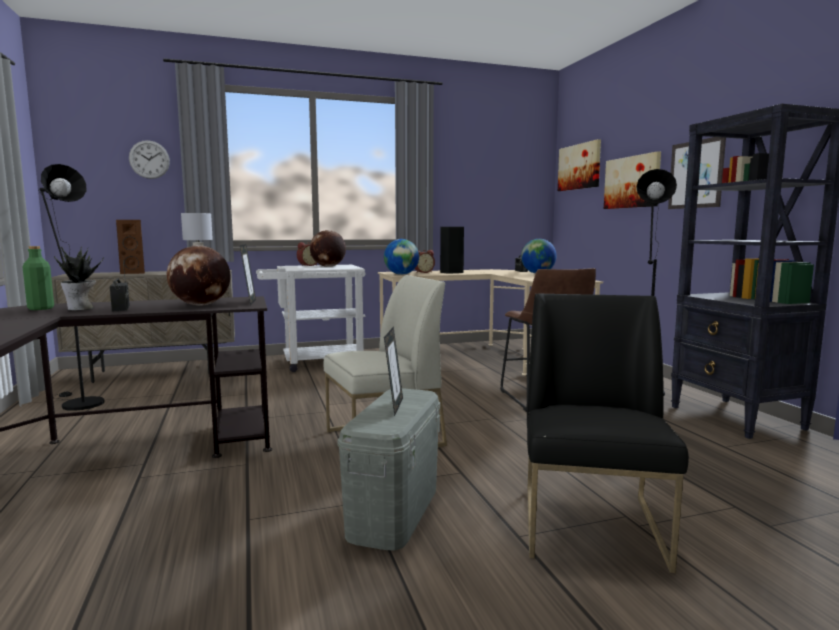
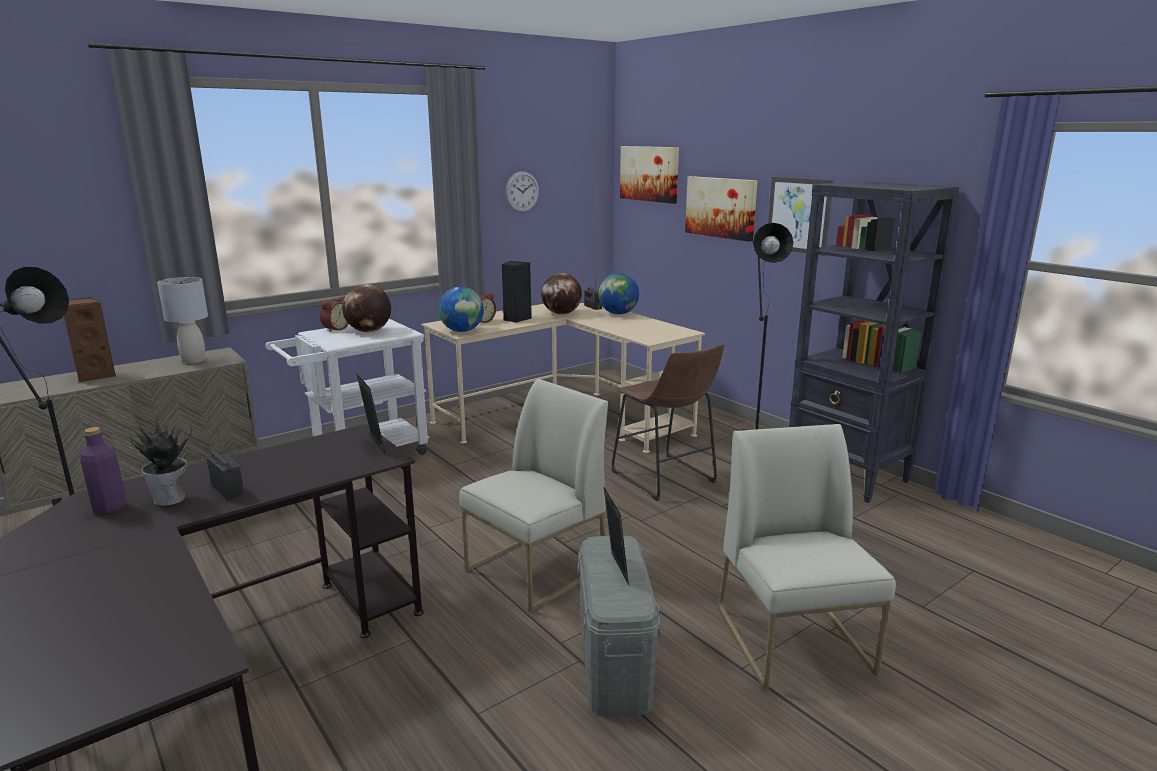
camera: 20 degrees left, 10 degrees up
(41, 308) = (110, 507): green bottle -> purple bottle
(149, 159) = (78, 197): wall clock -> wall clock (522, 192)
(201, 305) = (323, 464): globe -> globe (561, 314)
(593, 526) = (795, 641): black chair -> white chair

